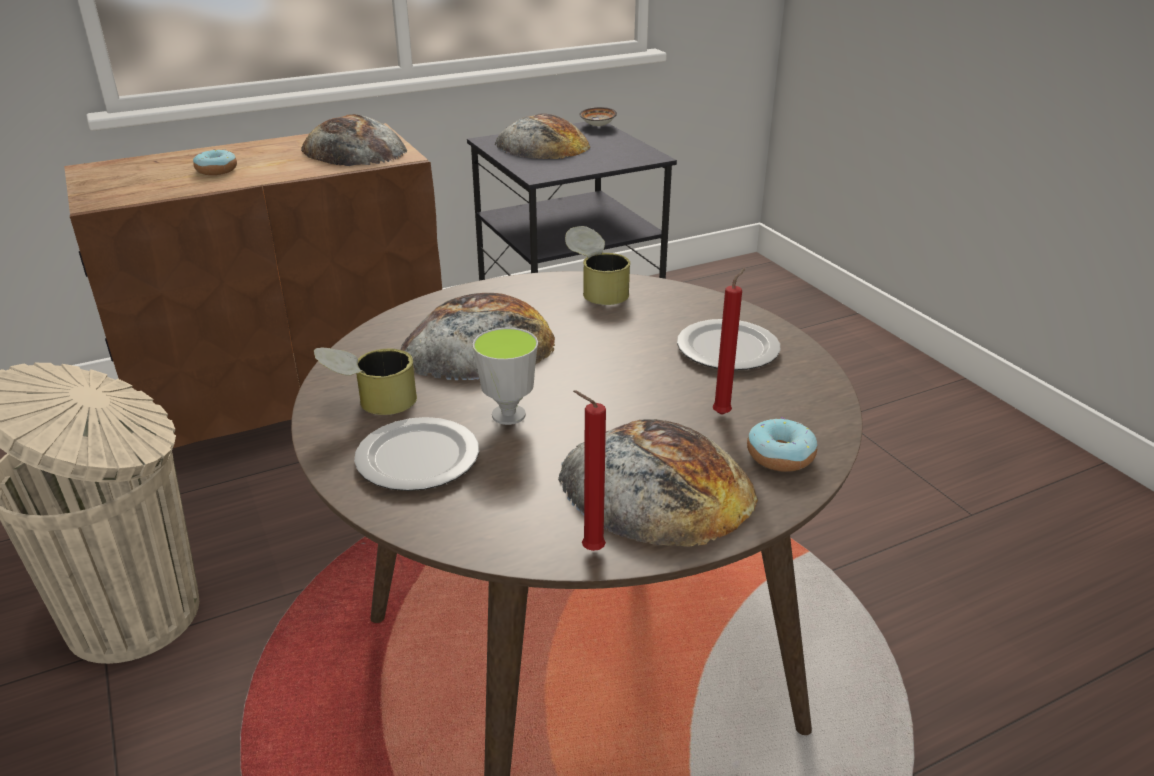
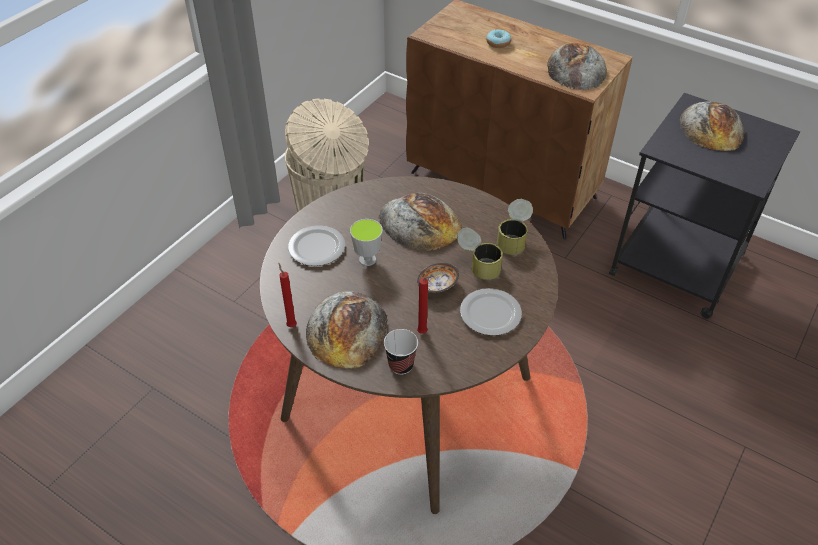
camera: 60 degrees right, 15 degrees up
(370, 403) = (345, 214): can -> can (478, 265)
(598, 126) = (782, 136): bowl -> bowl (437, 286)
(780, 456) = (401, 365): donut -> cup

